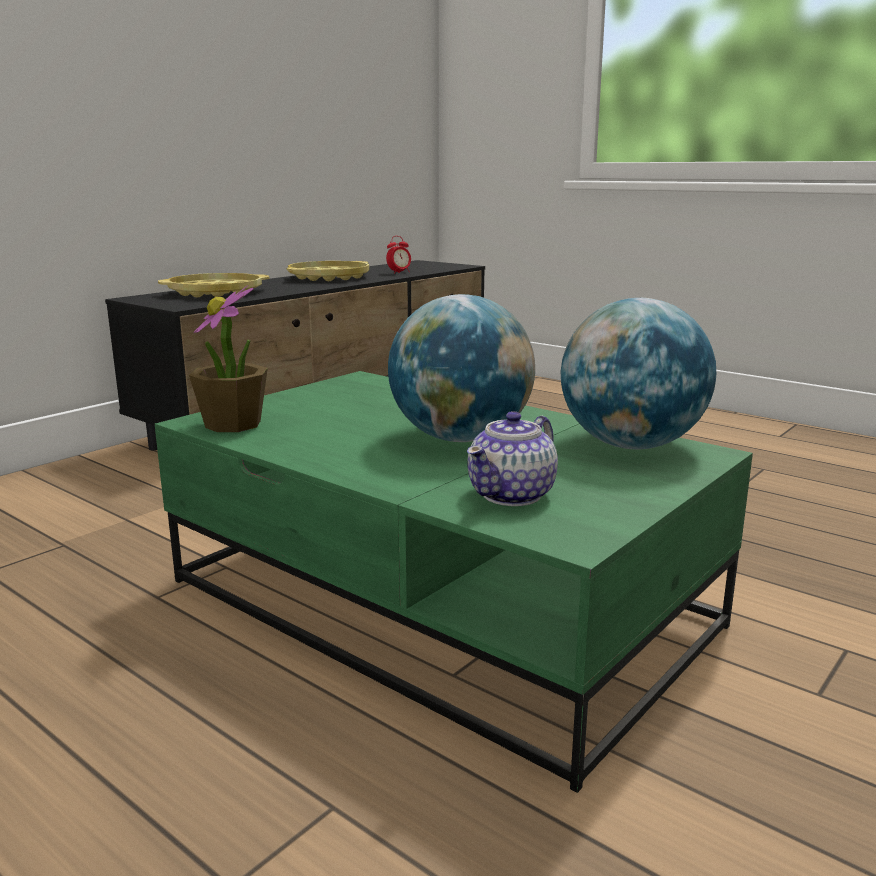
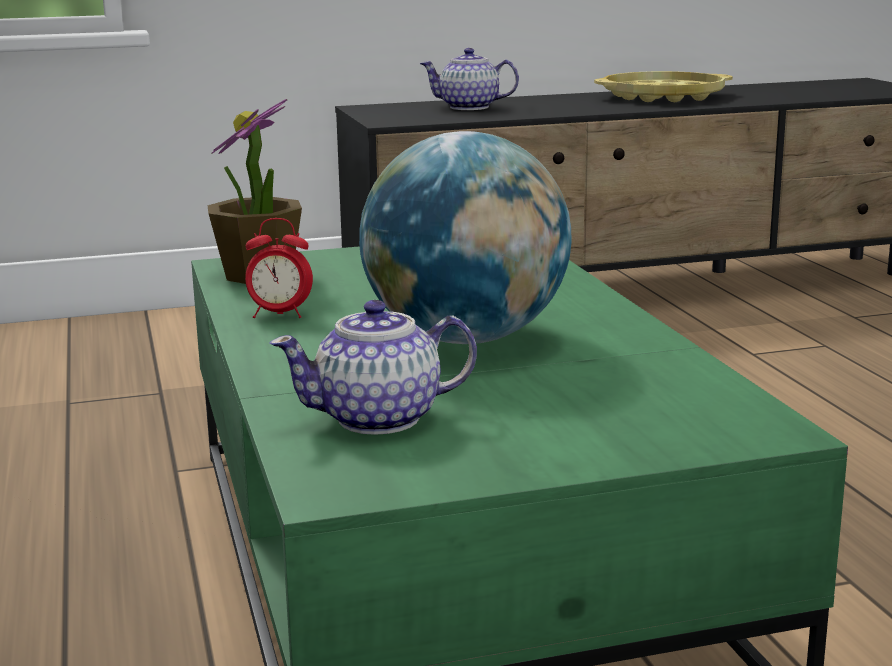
camera: 35 degrees right, 0 degrees up
(216, 292) = (470, 107): yellow tray -> teapot
(399, 273) = (782, 96): alarm clock -> alarm clock (279, 315)
(630, 445) = (673, 394): globe -> none

